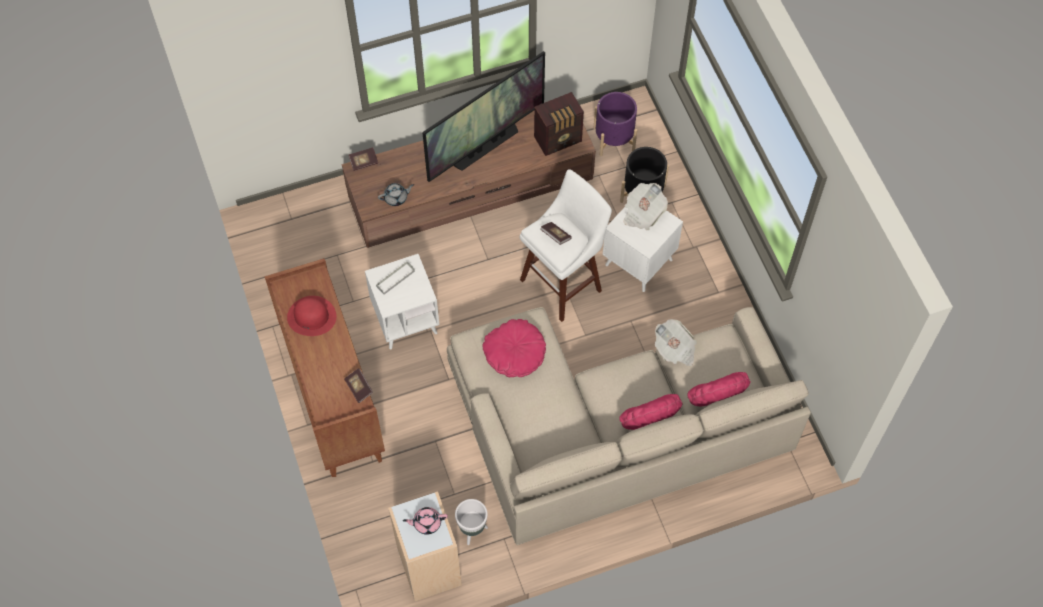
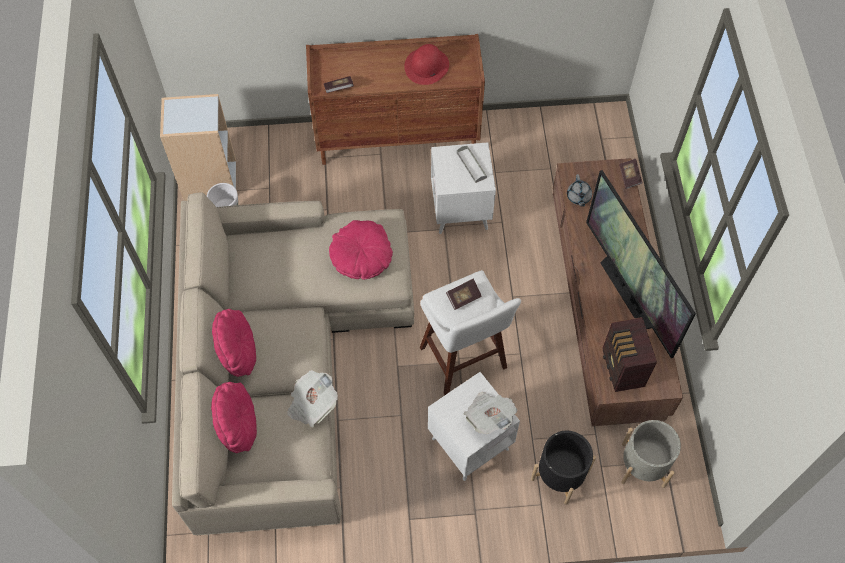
camera: 105 degrees right, 0 degrees up
(426, 523) = (191, 118): pink teapot -> none
(614, 139) = (643, 465): purple planter -> grey planter

